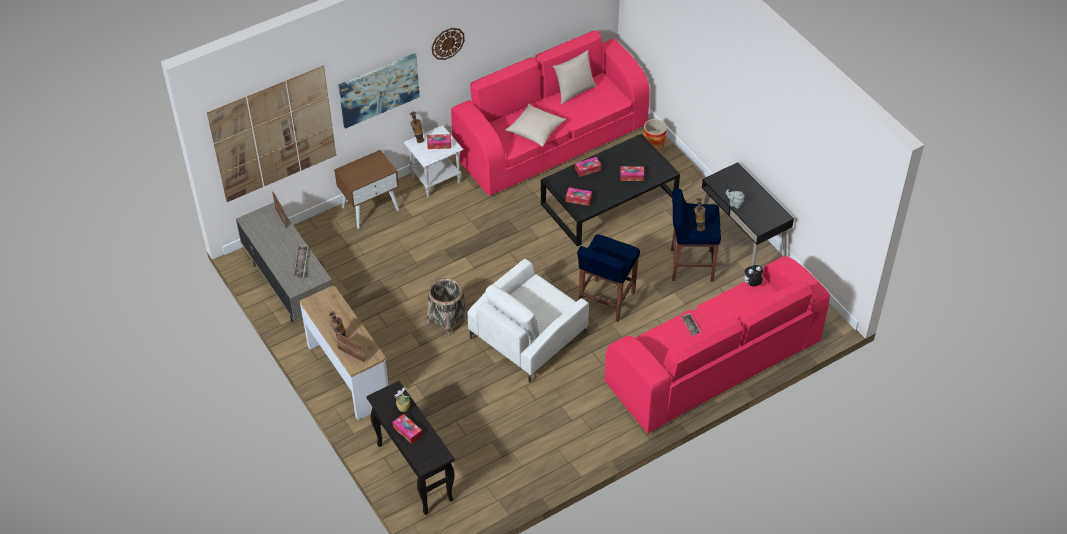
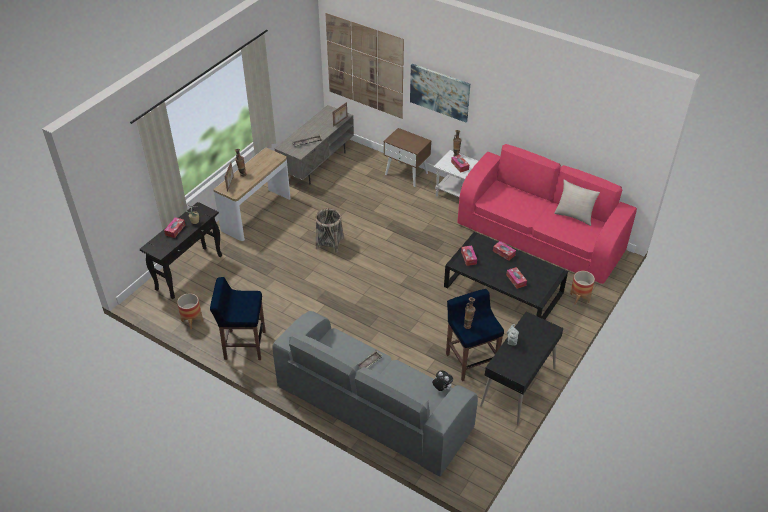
camera: 65 degrees right, 5 degrees down
(447, 43) = (497, 96): wall clock -> none
(501, 489) = (192, 321): none -> planter
(528, 335) = (340, 289): white armchair -> none
(535, 131) = (515, 209): beige pillow -> none
(606, 301) = (399, 321): blue stool -> blue stool (244, 345)
(713, 363) = (373, 408): pink sofa -> grey sofa

